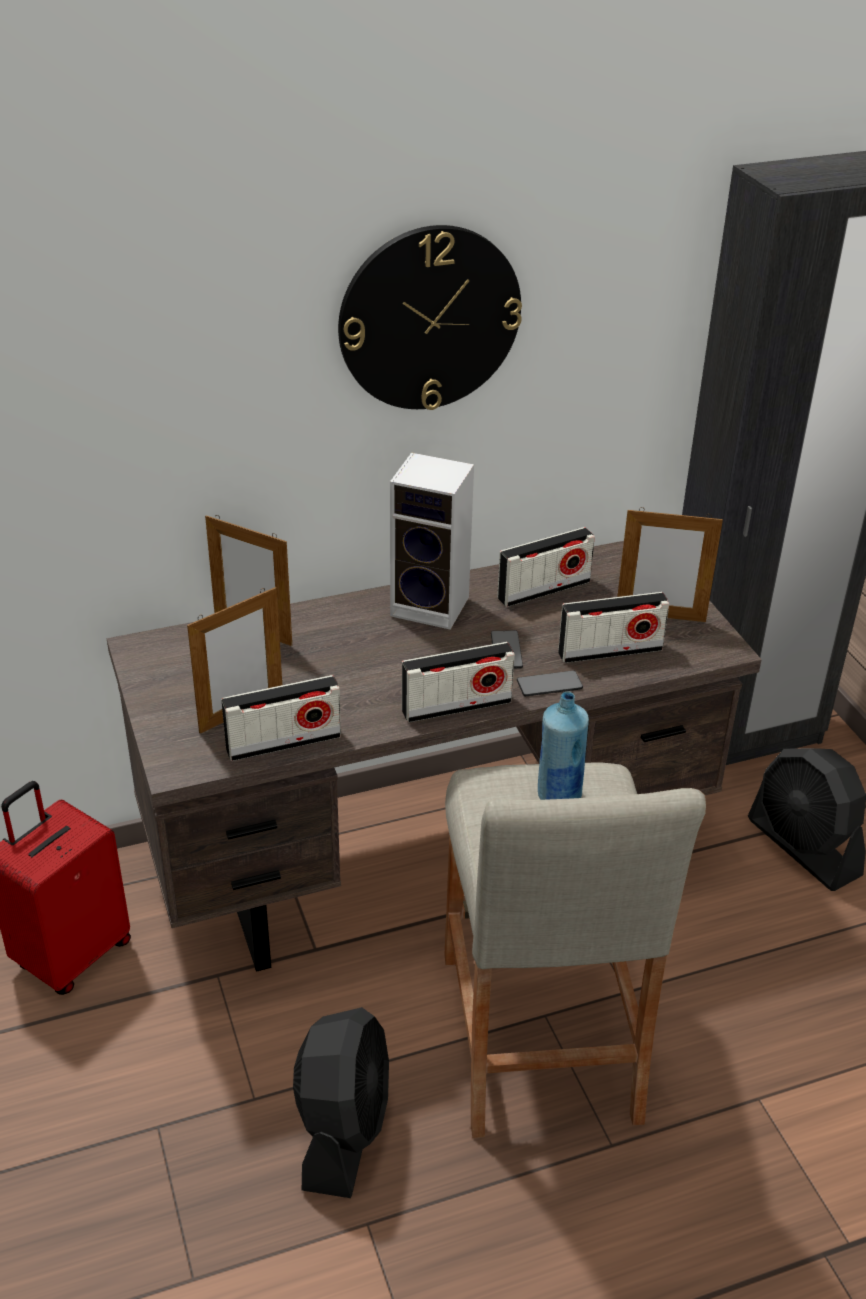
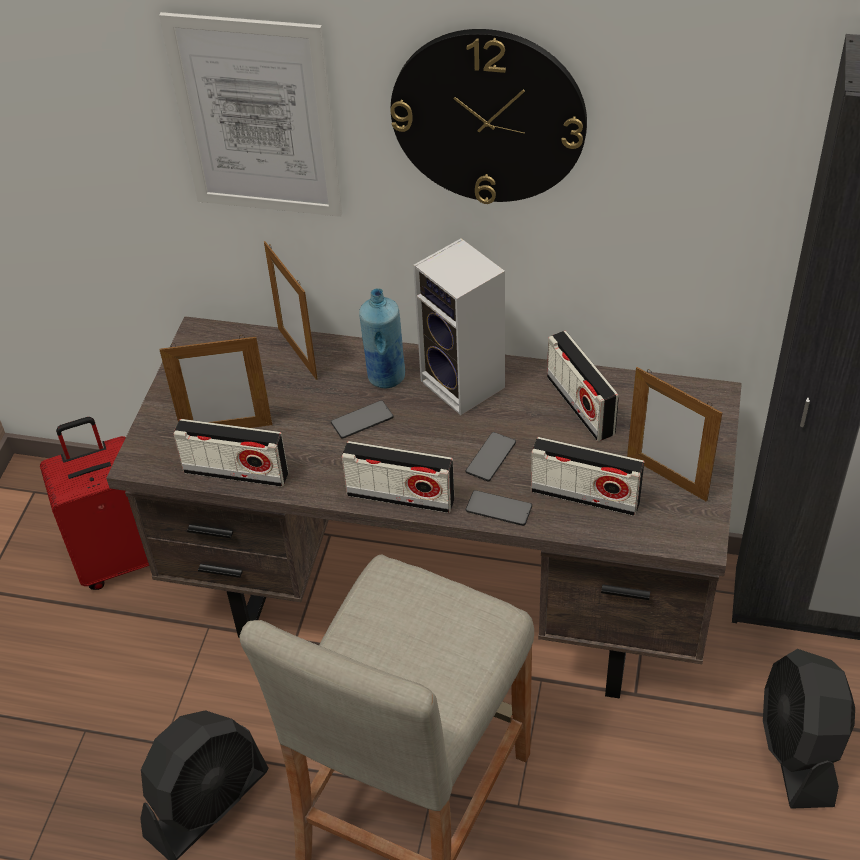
camera: 35 degrees right, 10 degrees up
(195, 375) = (256, 117): none -> picture
(365, 662) = (362, 420): none -> phone
(544, 590) = (580, 405): radio -> radio turned 60 degrees clockwise
(558, 796) = (434, 620): blue bottle -> blue bottle (385, 376)

